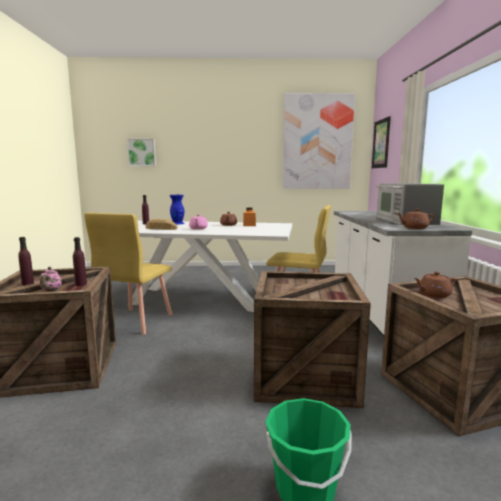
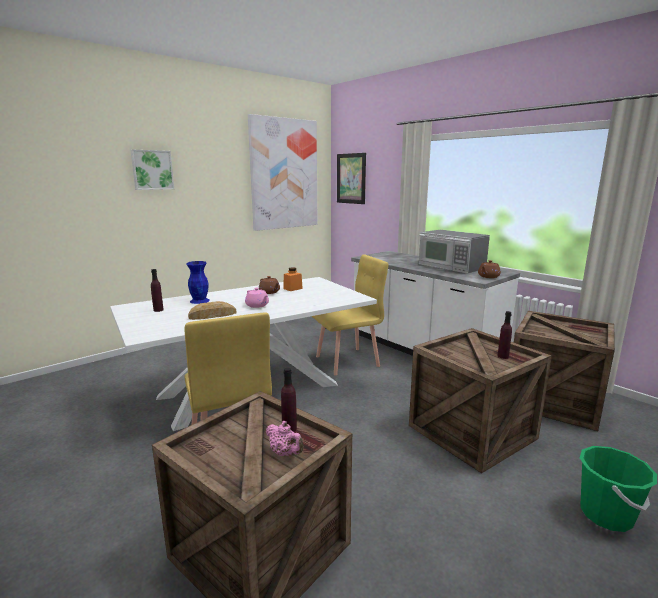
camera: 40 degrees left, 5 degrees up
(27, 283) = (218, 458): purple bottle -> purple bottle (503, 356)
(142, 152) = (53, 191): picture -> picture (152, 170)
(433, 295) = (545, 334): brown teapot -> none

